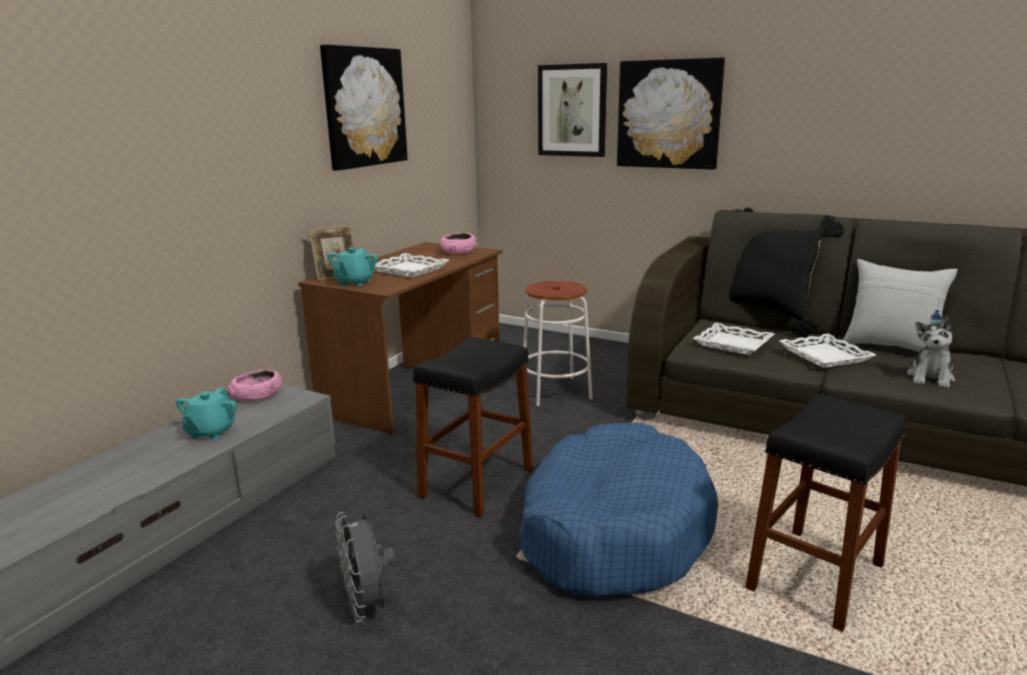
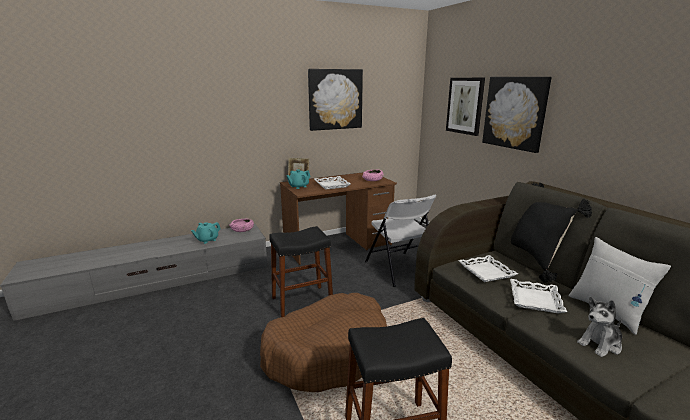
camera: 35 degrees right, 0 degrees up
(368, 606) = (196, 335): grey fan -> none
(555, 391) = (399, 268): white stool -> white chair
(613, 529) = (327, 351): blue dog bed -> brown dog bed

